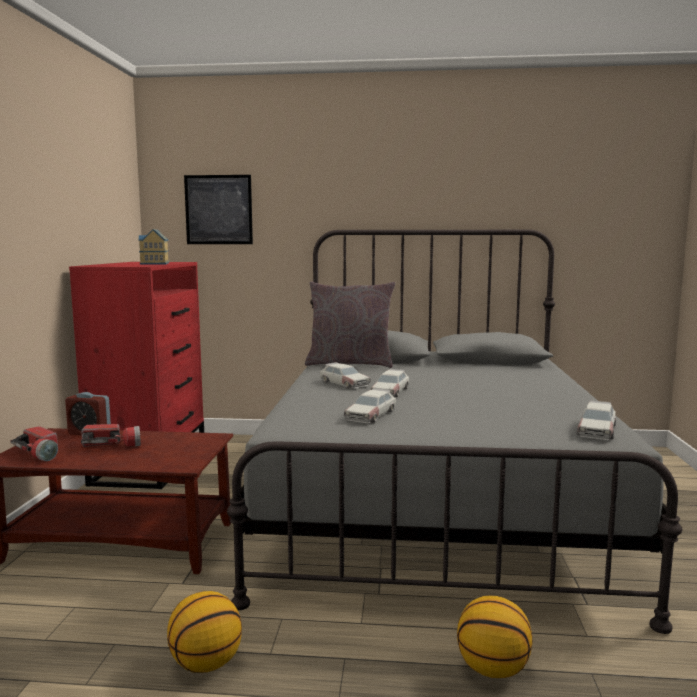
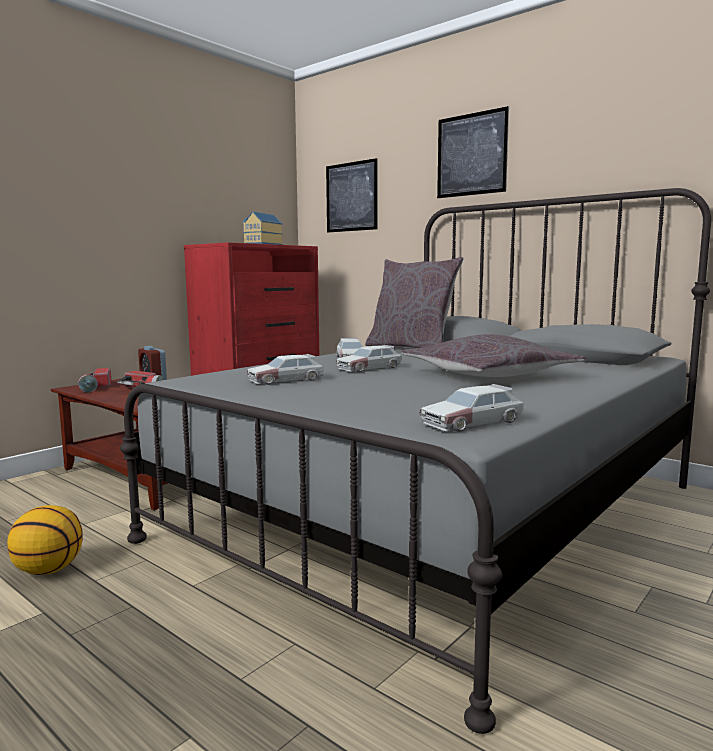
camera: 35 degrees right, 0 degrees up
(356, 184) = (471, 154): none -> picture
(487, 386) = (489, 375): none -> grey pillow
(493, 669) = (222, 671): basketball -> none

